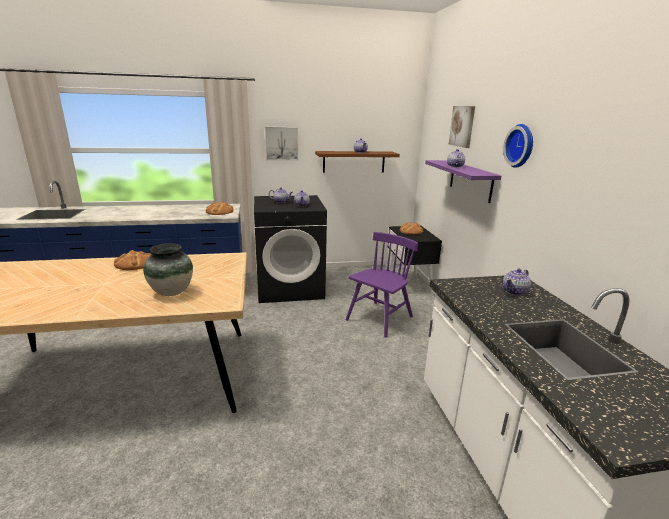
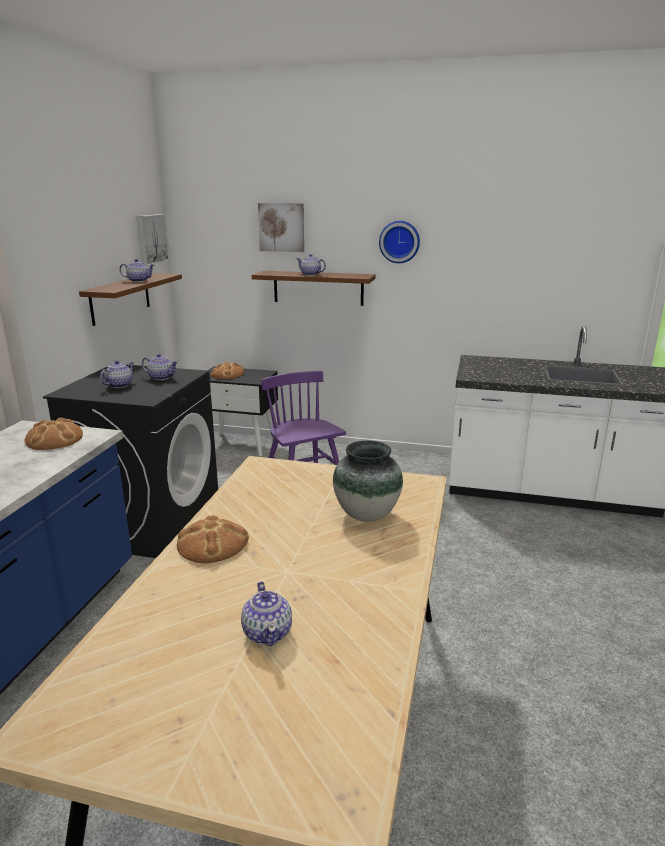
camera: 65 degrees left, 0 degrees up
(281, 143) = (36, 288): picture -> picture (151, 239)
(470, 180) = (318, 288): purple shelf -> brown shelf
(515, 292) = (494, 364): teapot -> teapot (268, 632)

